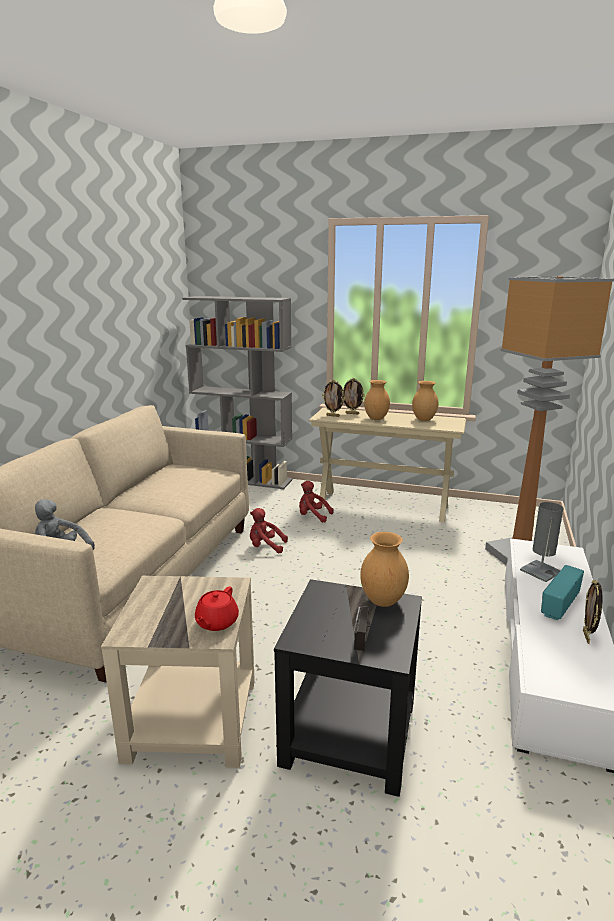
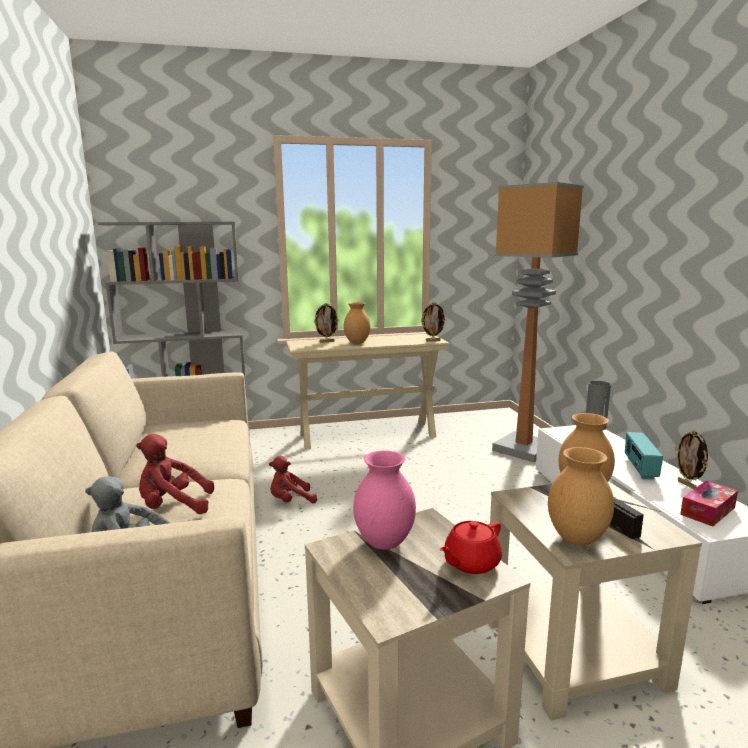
camera: 30 degrees left, 5 degrees down
(186, 591) = (385, 543): none -> pink vase
(216, 622) = (470, 563): red teapot -> red teapot turned 60 degrees clockwise
(312, 516) = (309, 459): red plush toy -> red plush toy (173, 507)
(333, 416) = (311, 345): picture frame -> picture frame (433, 341)
(348, 731) = (570, 650): black side table -> beige side table
(424, 420) = (401, 338): brown vase -> brown vase (577, 538)
(567, 667) = (707, 511): none -> tissue box

